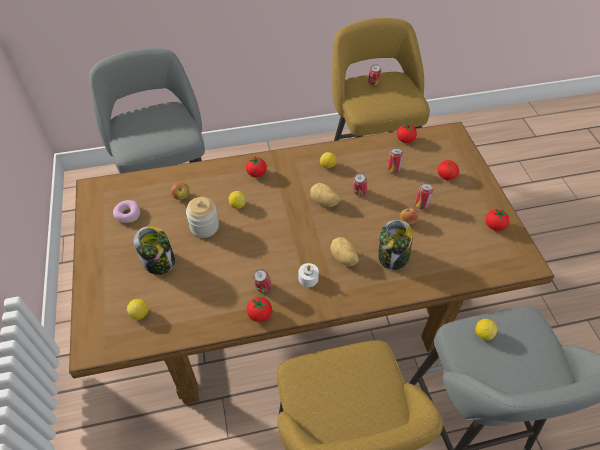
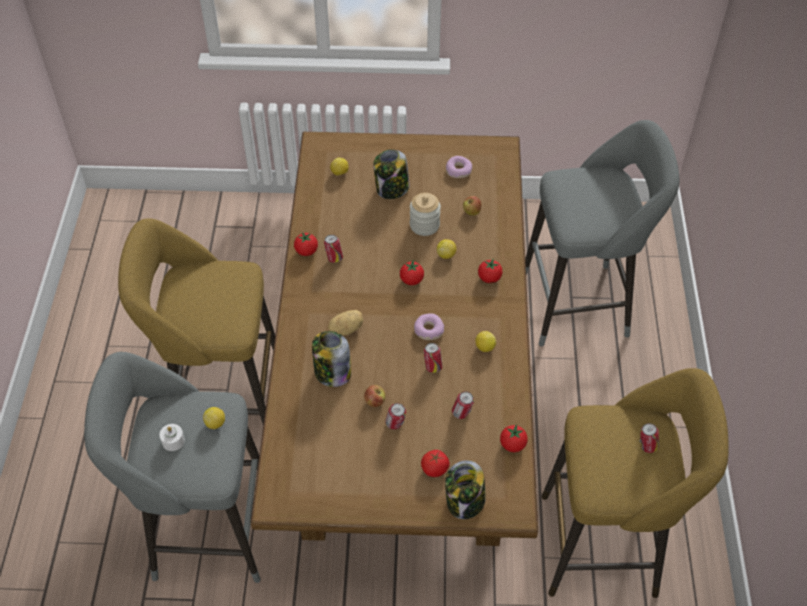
camera: 105 degrees right, 0 degrees up
(308, 278) = (332, 294): white candle -> white candle (173, 441)
(324, 202) = (428, 330): potato -> donut
(462, 156) = (465, 502): none -> jar
(494, 226) = (339, 490): tomato -> tomato (411, 280)

